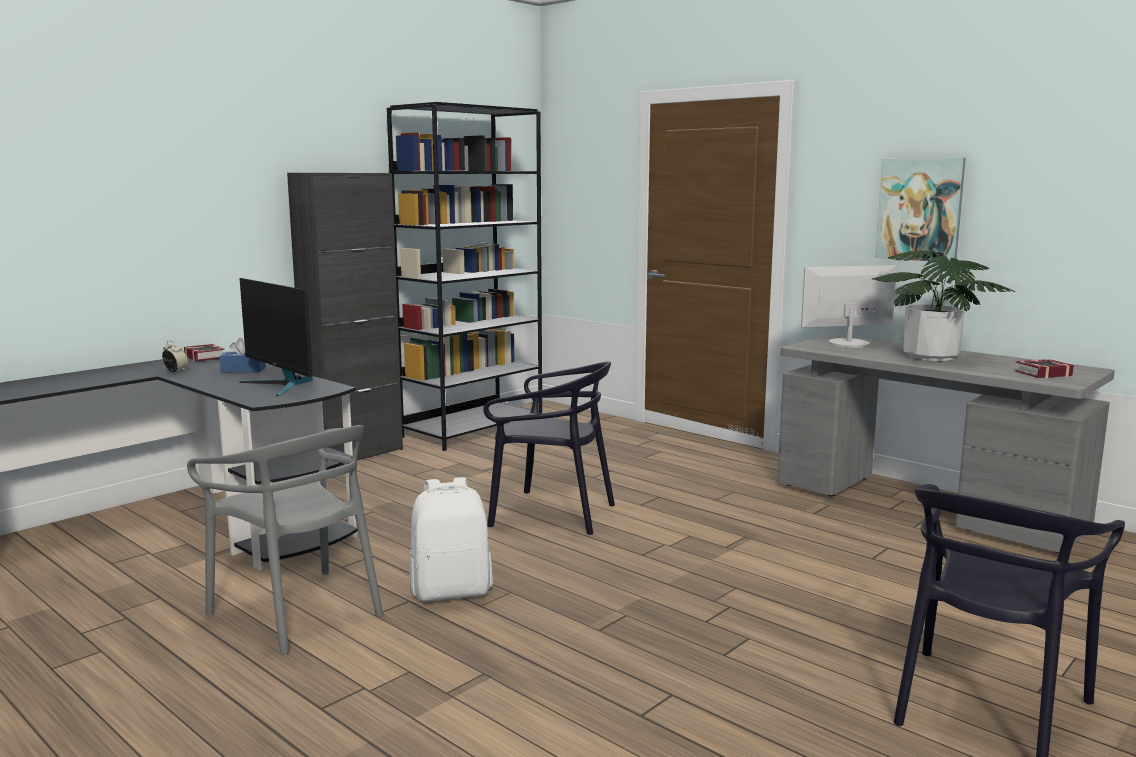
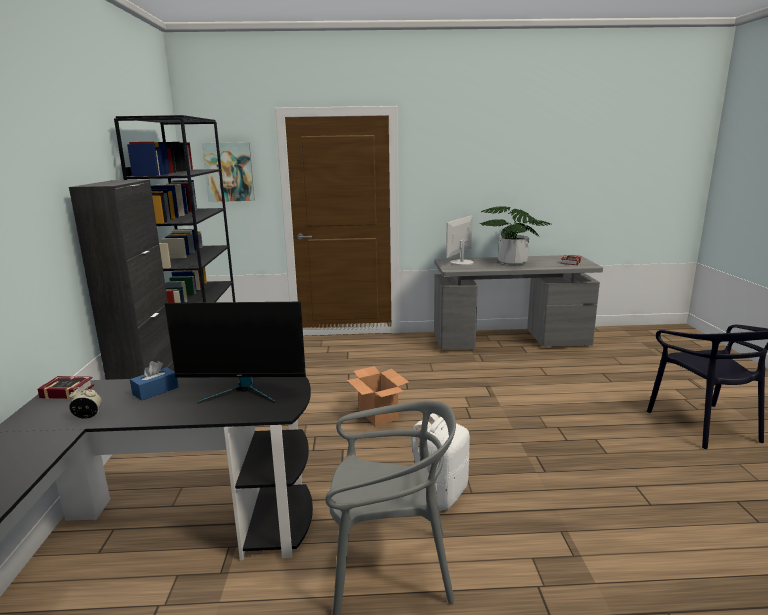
camera: 45 degrees left, 5 degrees up
(552, 514) = (378, 415): black chair -> cardboard box
(920, 209) = (480, 183): picture -> picture (229, 172)

